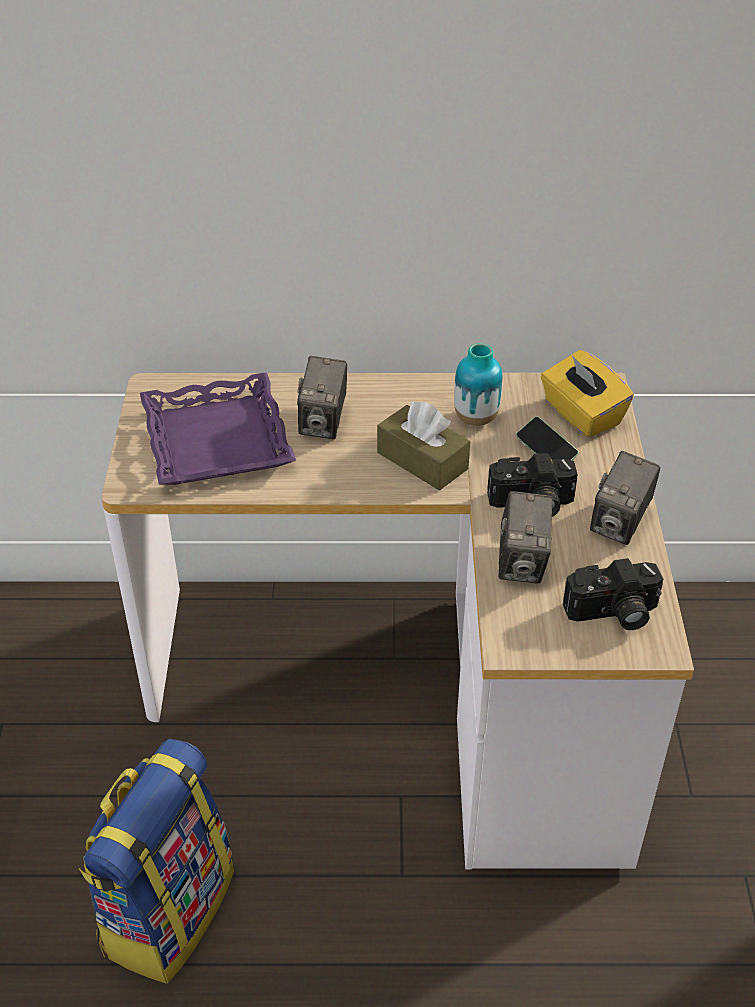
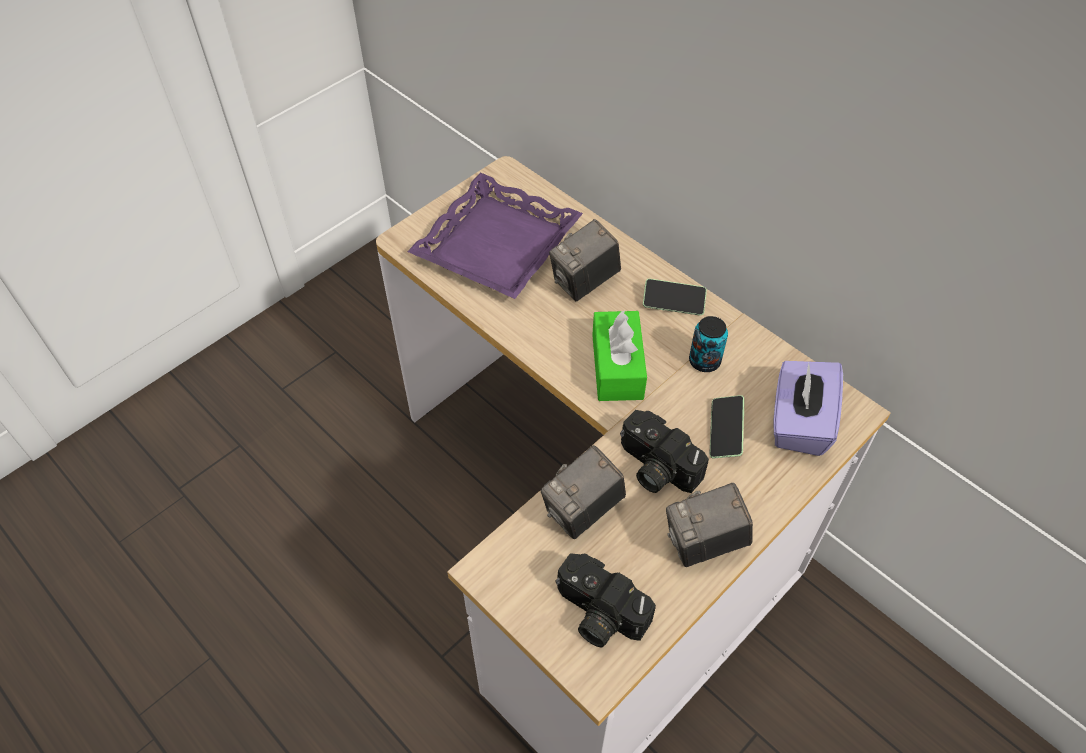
camera: 45 degrees right, 10 degrees up
(167, 910) = (294, 548): backpack -> none
(406, 396) = (673, 303): none -> phone
(422, 460) = (617, 366): brown tissue box -> green tissue box
(476, 418) = (704, 361): vase -> can
(581, 414) = (798, 422): yellow tissue box -> purple tissue box

